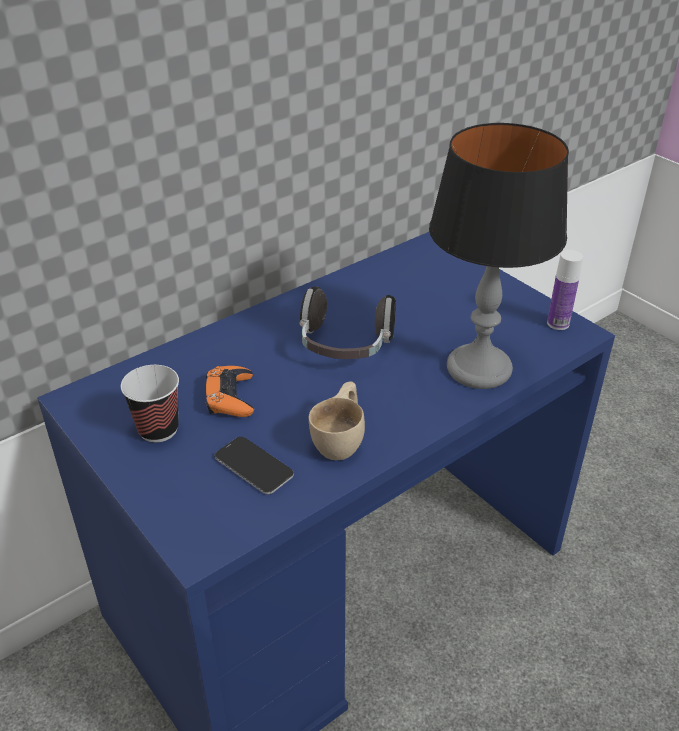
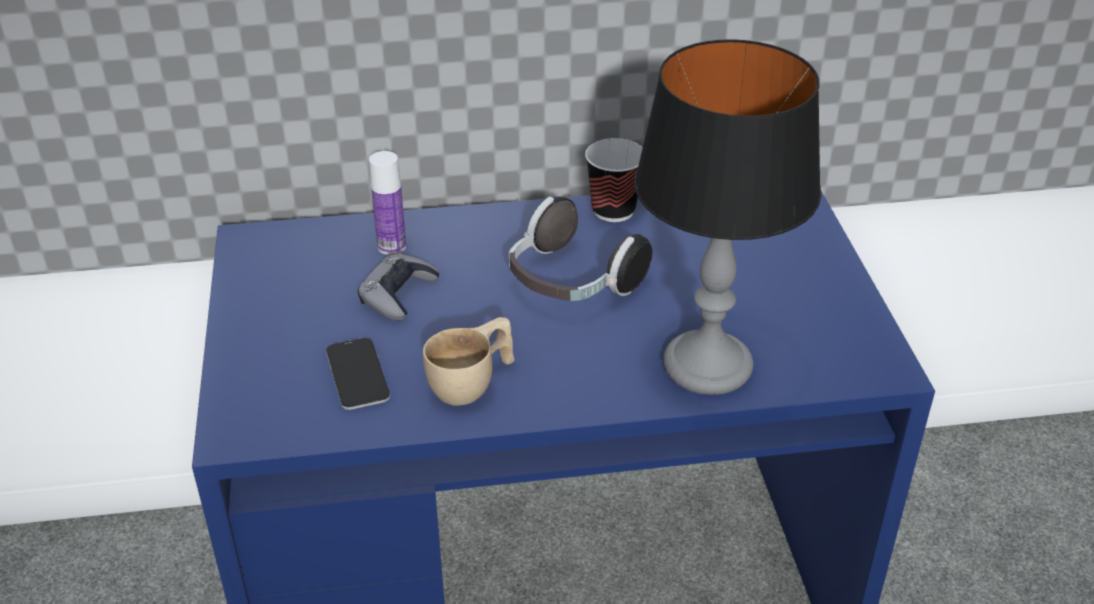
camera: 30 degrees right, 0 degrees up
(158, 429) = (299, 300): cup -> cup (613, 210)
(230, 397) = (398, 294): orange game controller -> grey game controller
(558, 323) = (867, 348): bottle -> bottle (391, 246)

